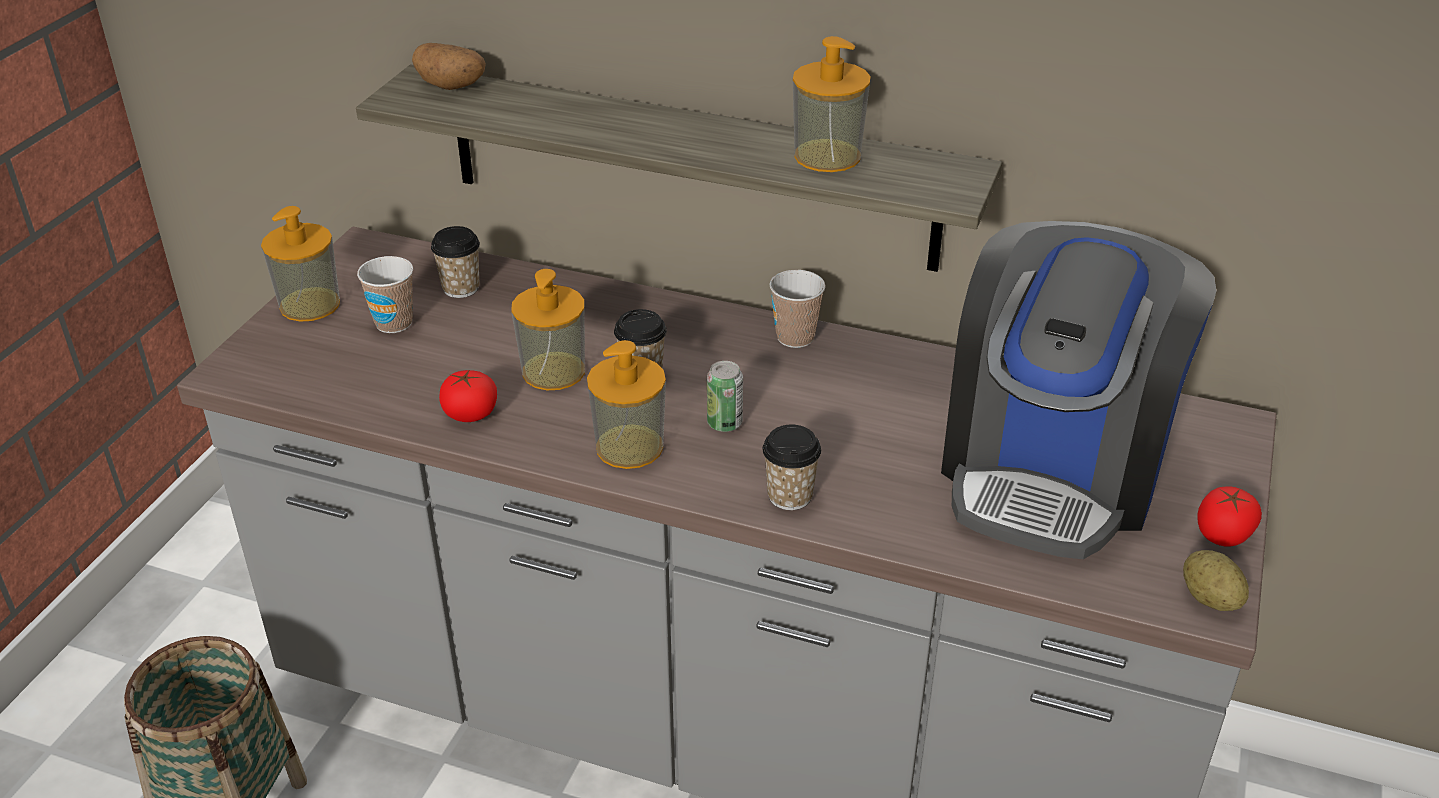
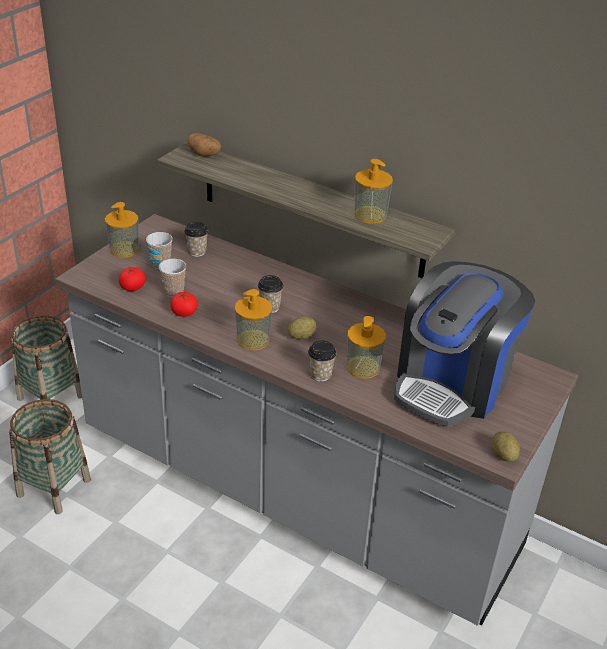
camera: 10 degrees right, 0 degrees up
(188, 625) = (50, 397): none -> basket
(553, 371) = (229, 299): soap dispenser -> soap dispenser (363, 367)
(724, 423) = (301, 336): can -> potato
(795, 337) = (350, 300): cup -> cup (174, 292)
(1223, 535) = (523, 427): tomato -> tomato (132, 287)

